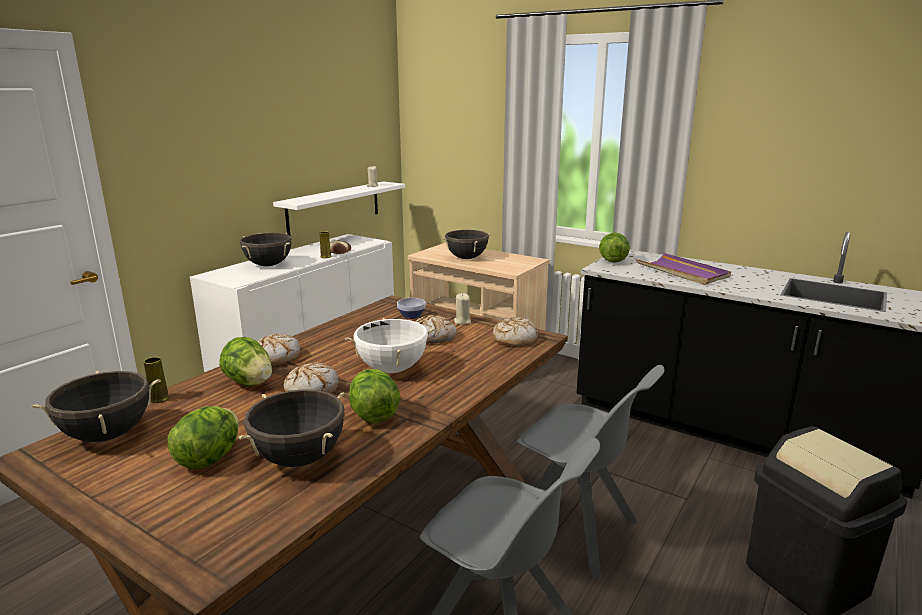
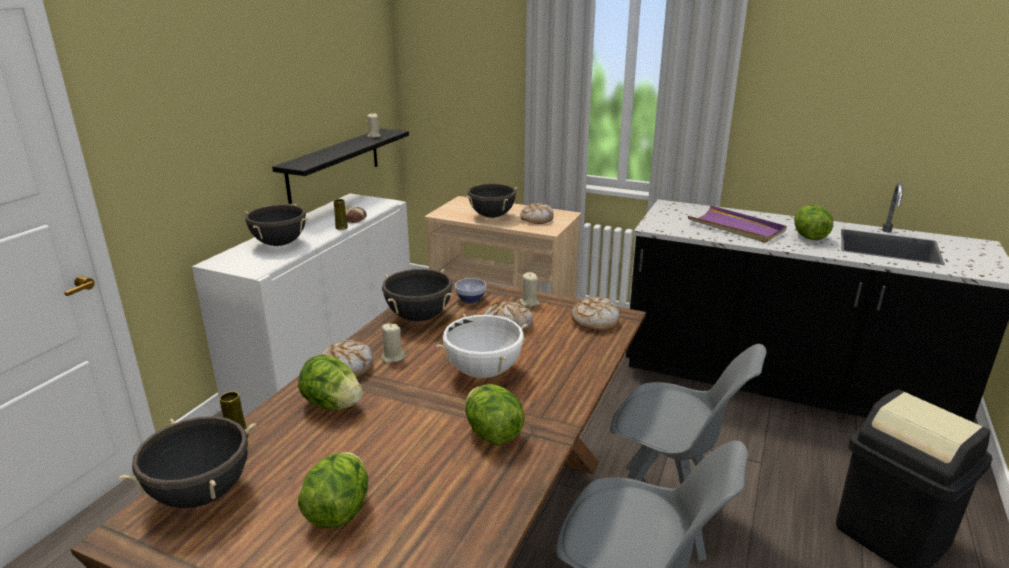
camera: 10 degrees left, 5 degrees up
(299, 458) = (439, 498): black cooking pot -> black cooking pot (419, 317)
(312, 389) = (409, 407): bread -> bread (536, 219)
(319, 353) = (392, 357): none -> beige candle
(334, 207) = (334, 164): white shelf -> black shelf
(612, 261) = (660, 217): lettuce -> lettuce (809, 237)

